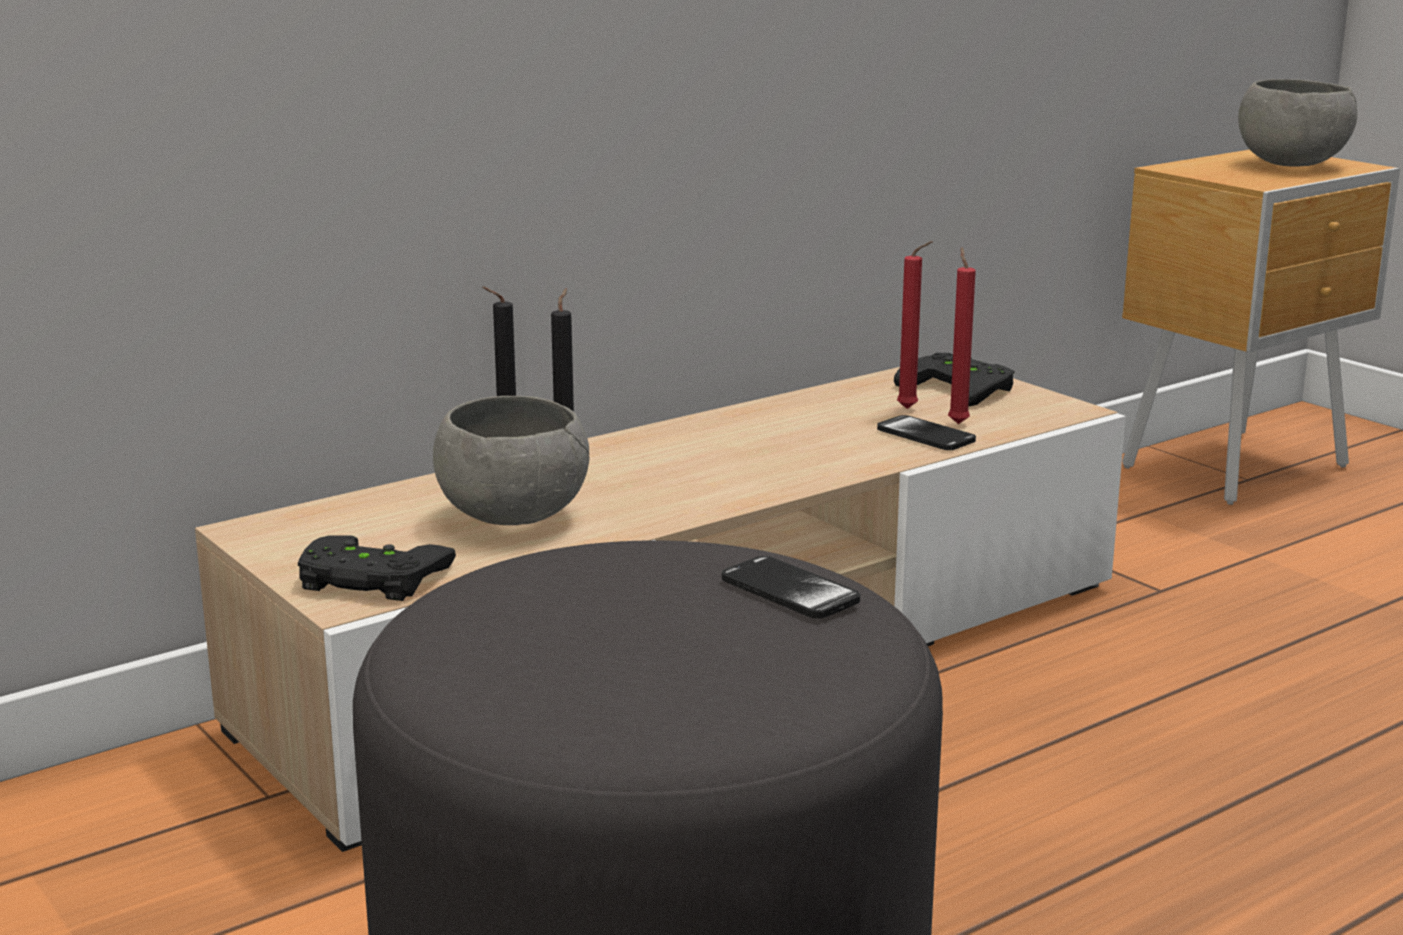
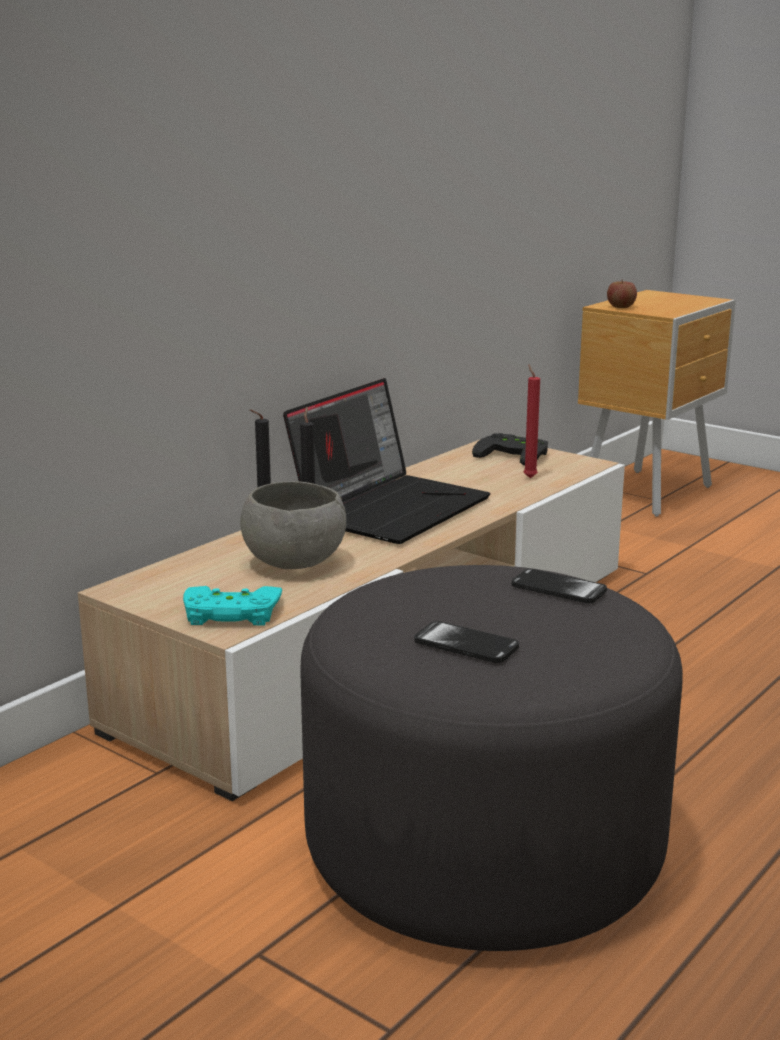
camera: 15 degrees left, 0 degrees up
(368, 580) = (230, 614): black game controller -> turquoise game controller
(714, 450) = (390, 507): none -> laptop
(910, 409) = (493, 471): red candle -> none
(925, 436) = (516, 487): phone -> phone (466, 645)
(1196, 170) = (621, 306): none -> apple
(1292, 164) = (673, 300): grey bowl -> none

